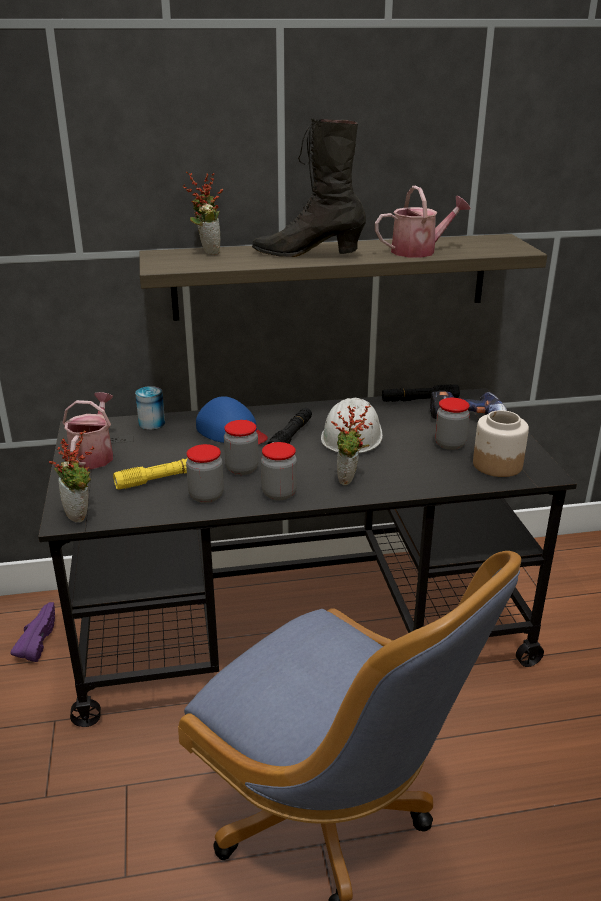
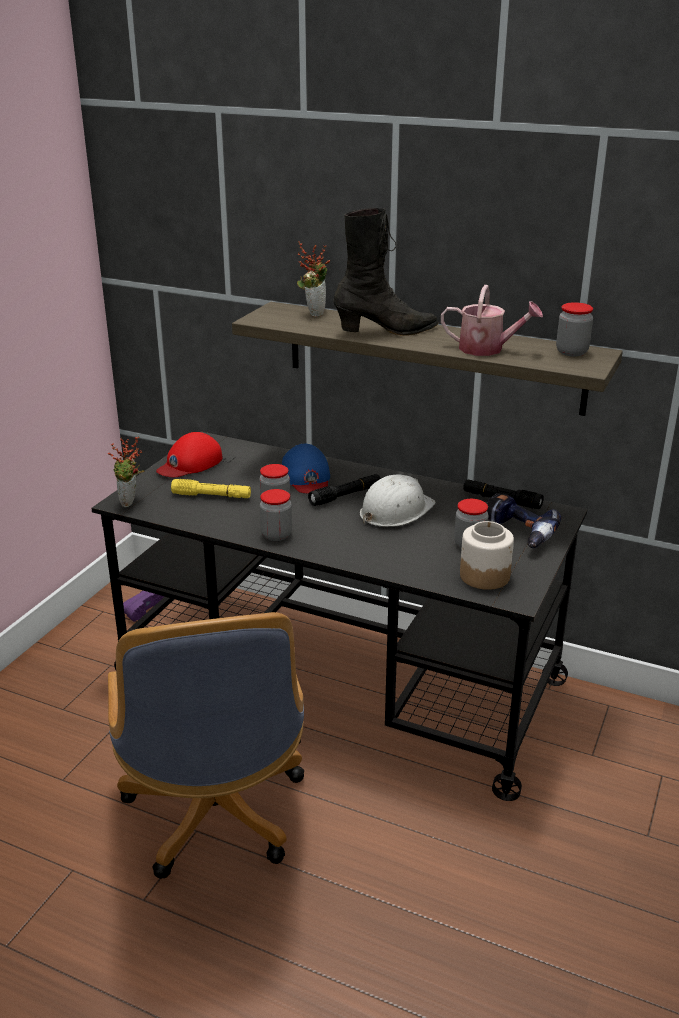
camera: 35 degrees right, 0 degrees up
(94, 455) = (190, 463): watering can -> red cap
(152, 423) = (258, 452): can -> none
(206, 496) = (224, 518): jar -> jar (571, 352)
(307, 254) = (386, 332): black boot -> black boot turned 120 degrees clockwise
(349, 480) = (342, 544): potted plant -> none

